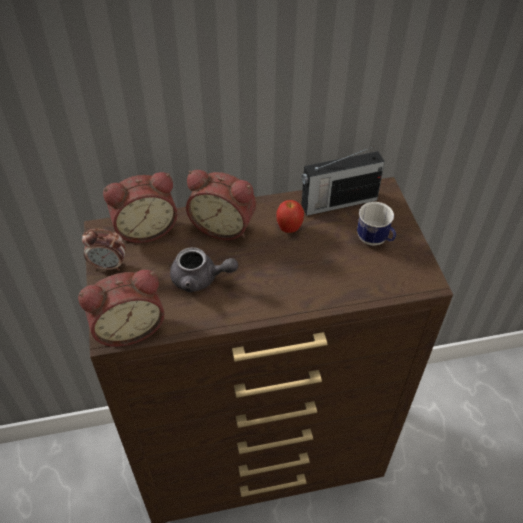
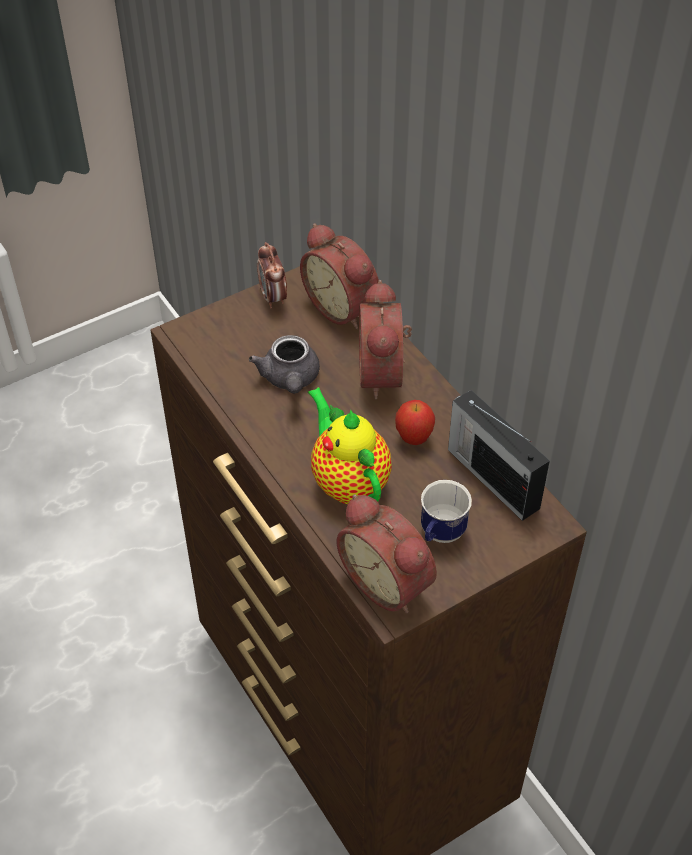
camera: 70 degrees right, 0 degrees up
(128, 327) = (197, 343): alarm clock -> alarm clock (389, 581)
(311, 273) = (348, 481): none -> teapot

